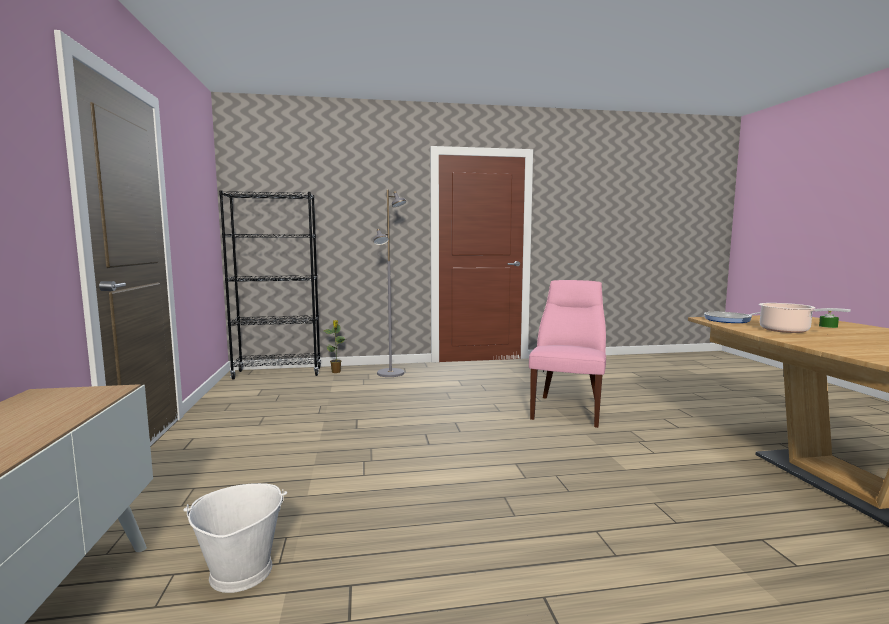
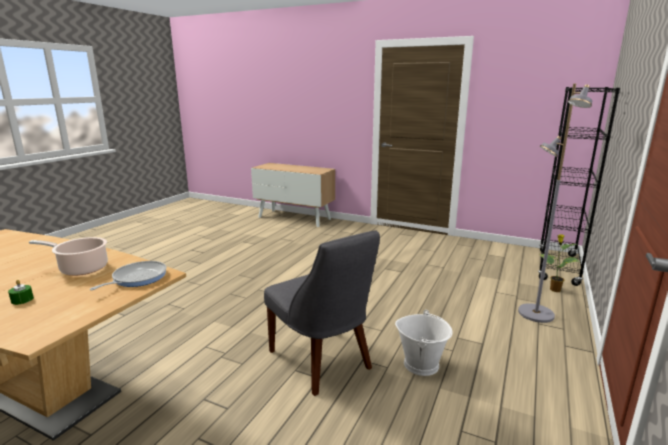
camera: 125 degrees right, 10 degrees up
(240, 572) = (285, 234): white bucket -> white bucket (421, 364)
(568, 409) = (322, 362): pink chair -> grey chair

